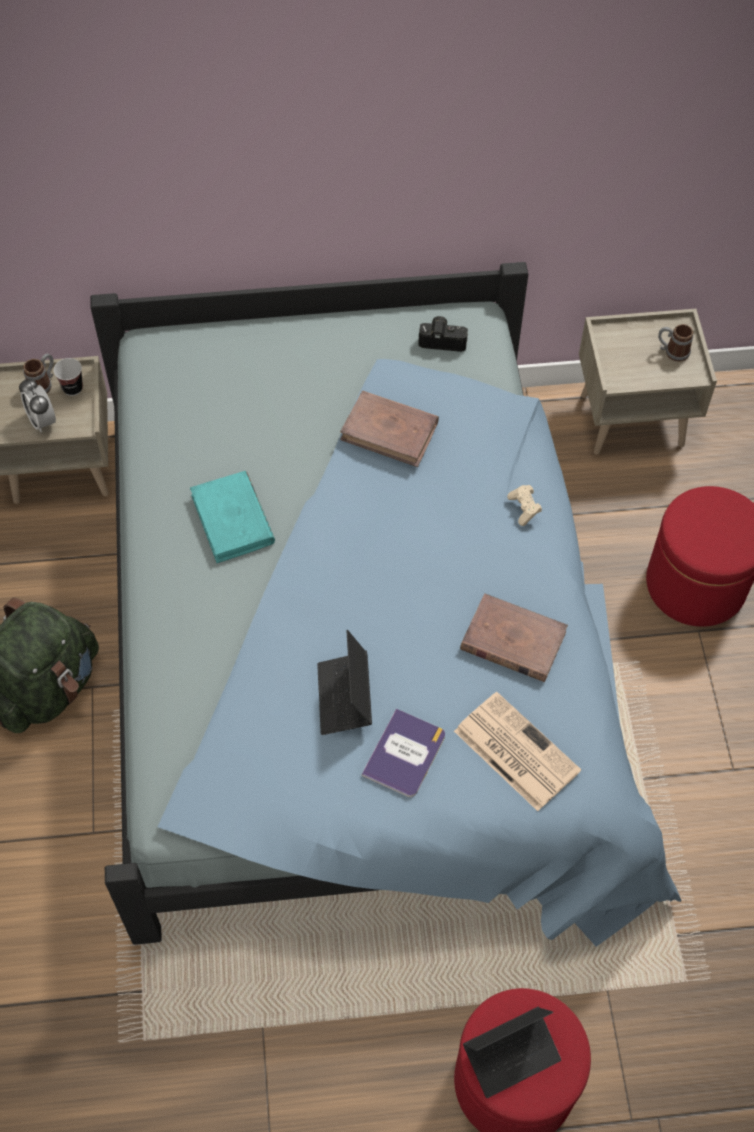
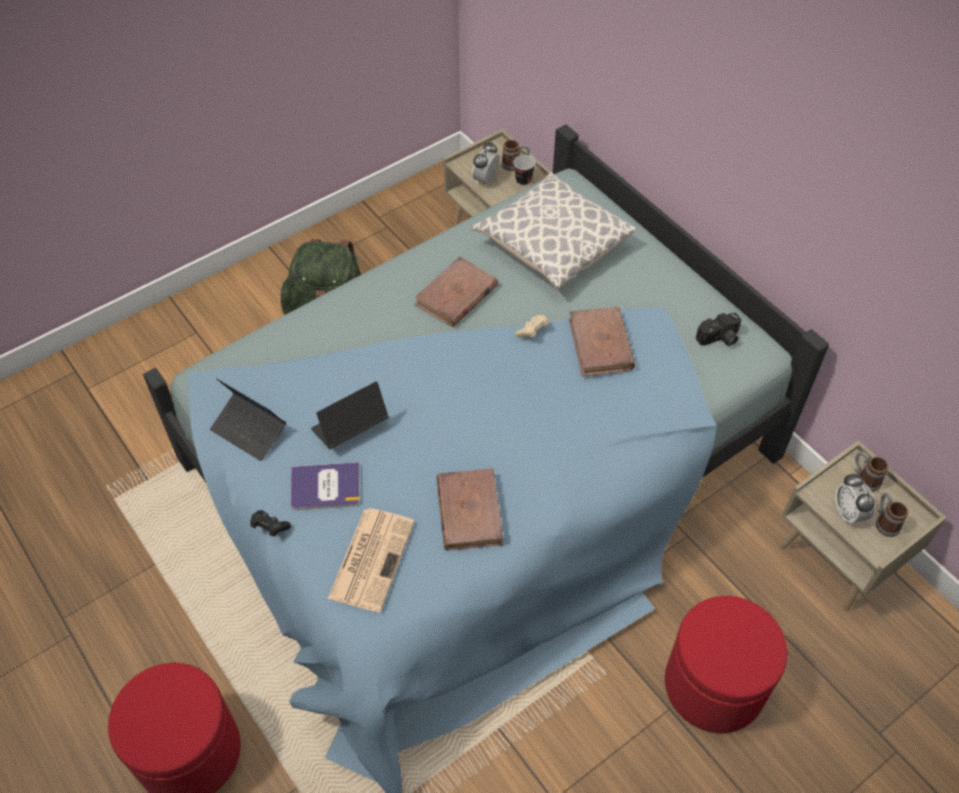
camera: 60 degrees right, 5 degrees down
(229, 404) = (552, 246): none -> pillow
(232, 520) = (456, 295): turquoise book -> brown book
(421, 828) = (269, 527): none -> black game controller
(443, 339) = (719, 338): camera -> camera turned 90 degrees clockwise
(511, 1054) = (158, 704): laptop -> laptop (249, 431)
(524, 509) = (597, 463): beige game controller -> beige game controller (532, 331)
(622, 338) = (864, 478): none -> mug
(648, 370) = (848, 513): none -> alarm clock

